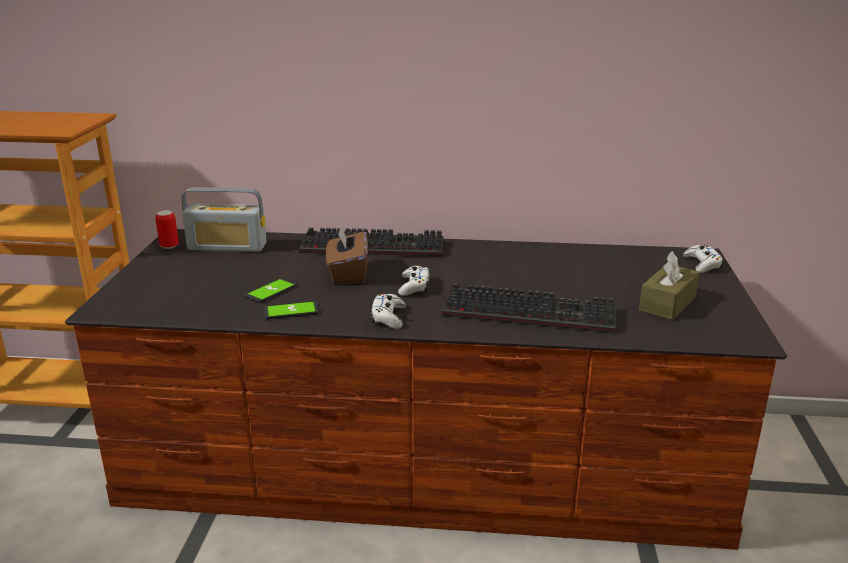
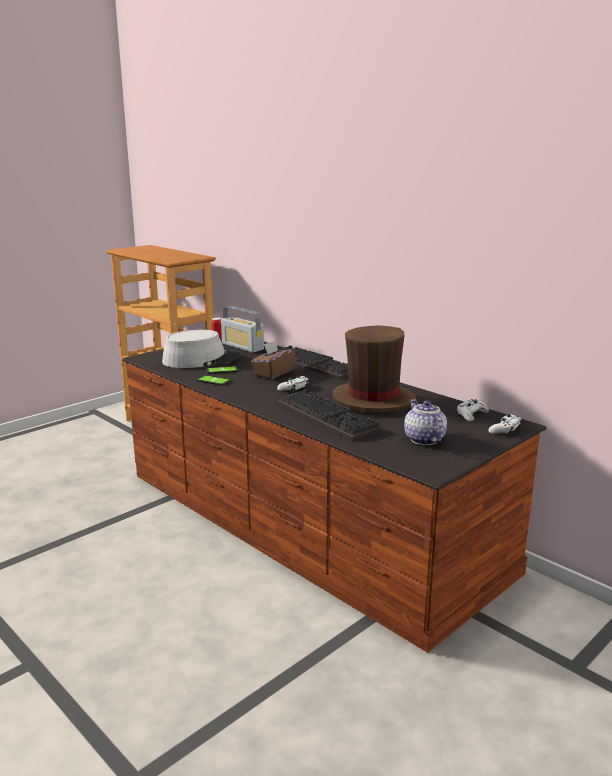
camera: 40 degrees right, 5 degrees down
(207, 284) = (201, 360): none -> grey hat
(388, 317) = (251, 397): white game controller -> white game controller (471, 414)
(528, 272) = (373, 400): none -> brown hat
(667, 303) = (423, 439): brown tissue box -> teapot

